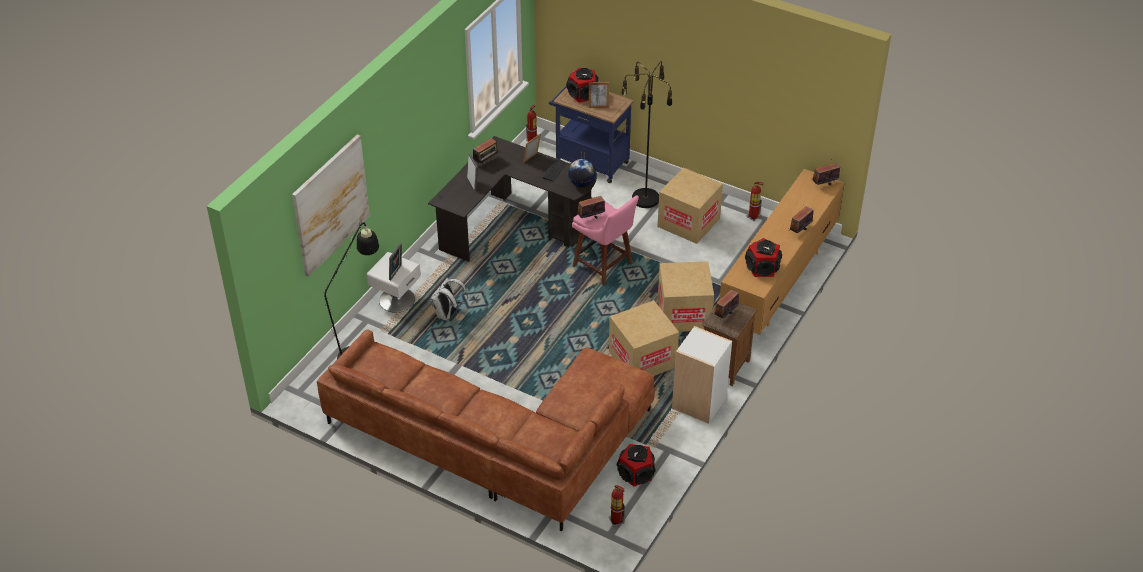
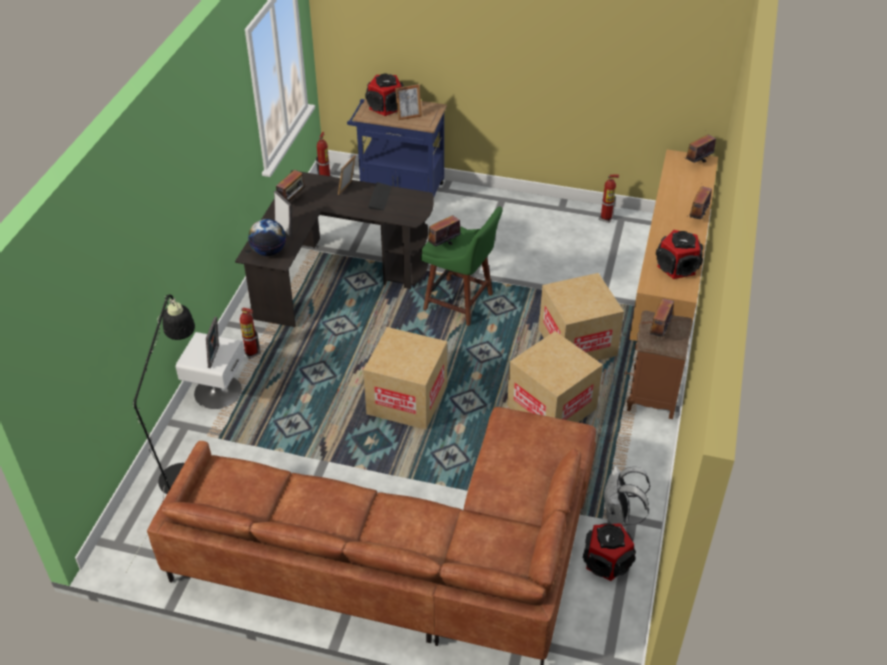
camera: 15 degrees left, 0 degrees up
(331, 205) = (118, 277): picture -> none
(448, 315) = (290, 398): white backpack -> white backpack (619, 516)
(582, 184) = (419, 207): globe -> globe (269, 251)
(604, 266) = (461, 303): pink stool -> green stool
(616, 521) = (609, 636): fire extinguisher -> fire extinguisher (252, 353)
(644, 199) = (477, 219): floor lamp -> none
(688, 222) = (537, 236): cardboard box -> cardboard box (407, 399)
(699, 403) = (643, 449): bookcase -> none

